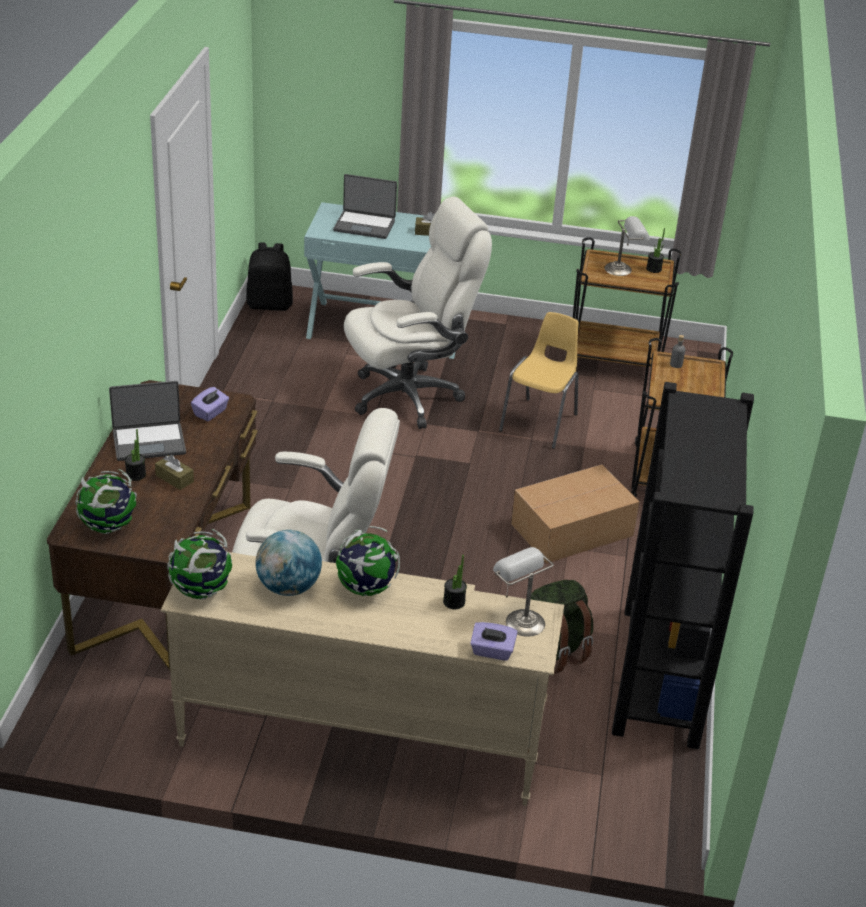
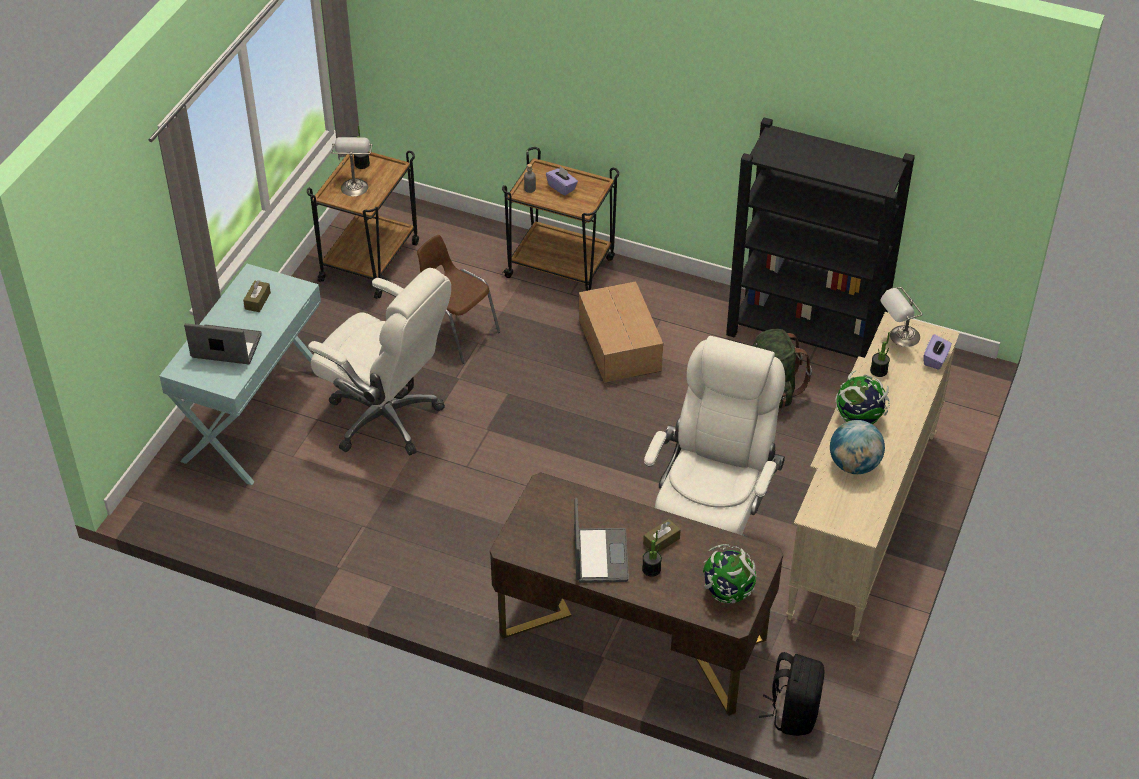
camera: 75 degrees left, 10 degrees up
(201, 590) = (854, 519): globe -> none
(210, 413) = (559, 507): purple tissue box -> purple tissue box (562, 187)
(270, 305) = (170, 508): black backpack -> black backpack (793, 713)
(365, 225) = (226, 347): laptop -> laptop turned 105 degrees counterclockwise
(408, 396) = (387, 419): white office chair -> white office chair turned 135 degrees clockwise
(540, 423) = (456, 333): yellow chair -> brown chair

